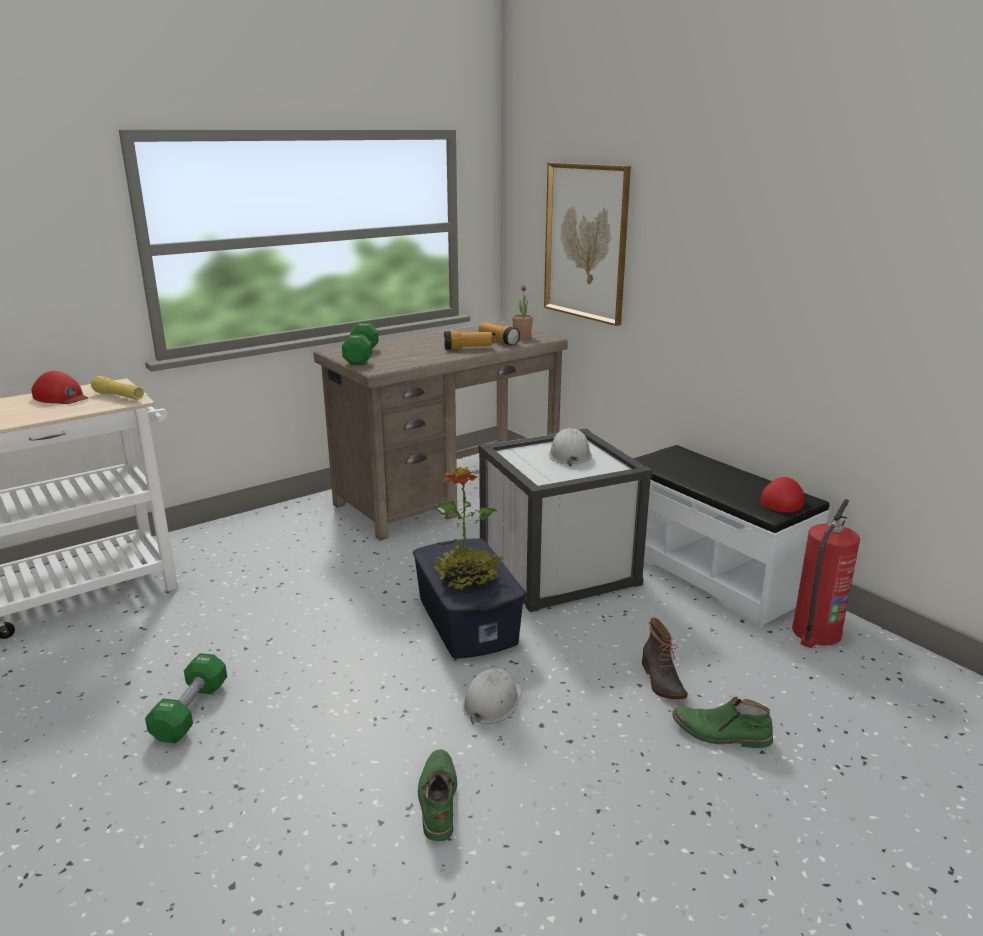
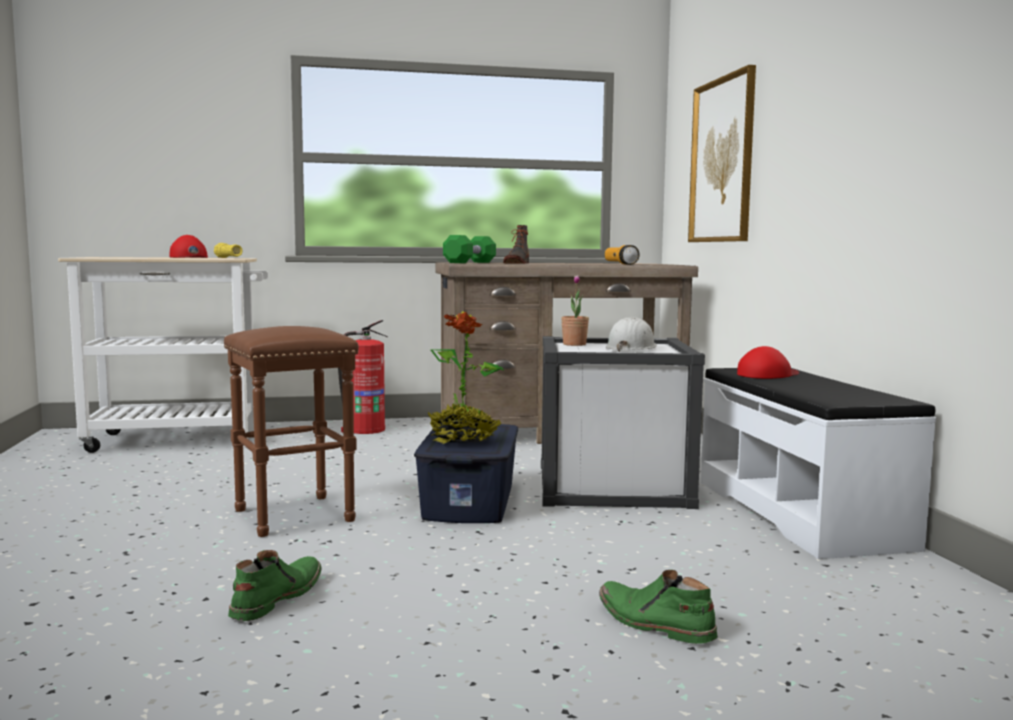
camera: 25 degrees right, 15 degrees down
(190, 711) = (156, 508): green dumbbell -> none
(337, 682) = (295, 514): none -> brown stool
(467, 348) = (579, 264): flashlight -> none
(492, 702) = (420, 551): white hard hat -> none
(522, 337) = (651, 264): potted plant -> potted plant (574, 344)
(661, 681) = (630, 573): boot -> boot (516, 263)
(783, 500) = (866, 397): red cap -> red cap (768, 374)
(815, 632) = (893, 576): fire extinguisher -> fire extinguisher (365, 430)

